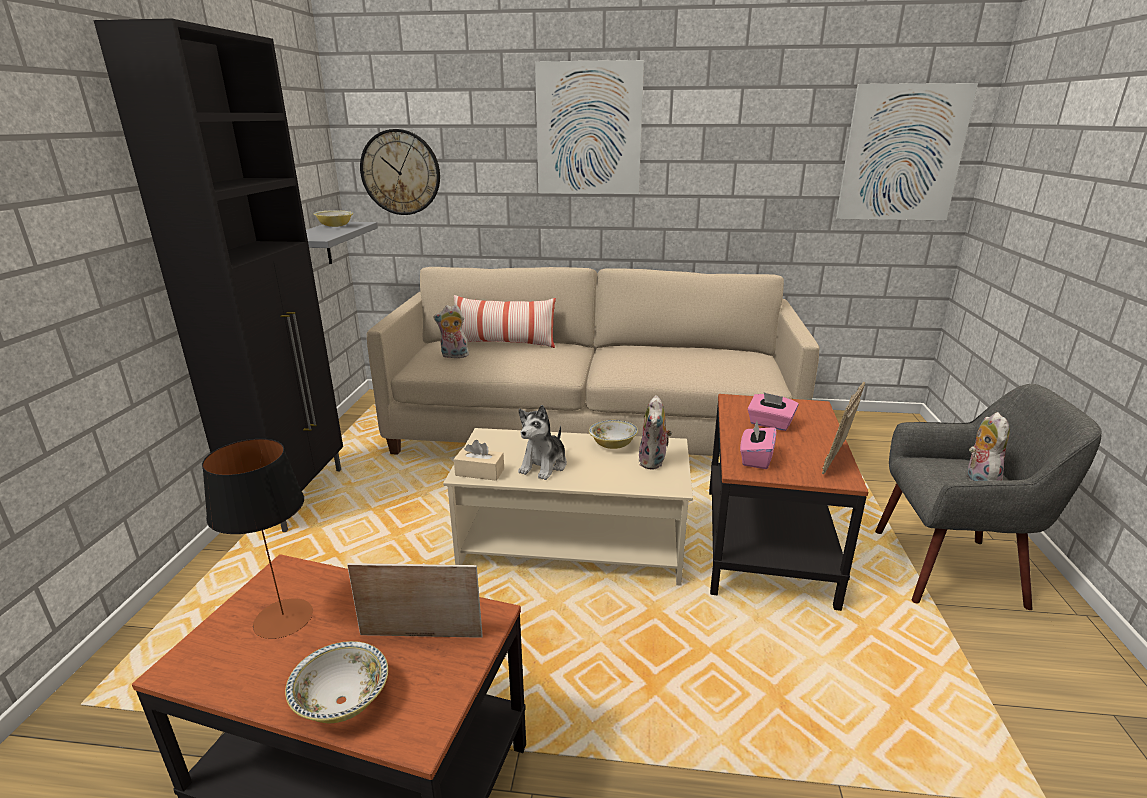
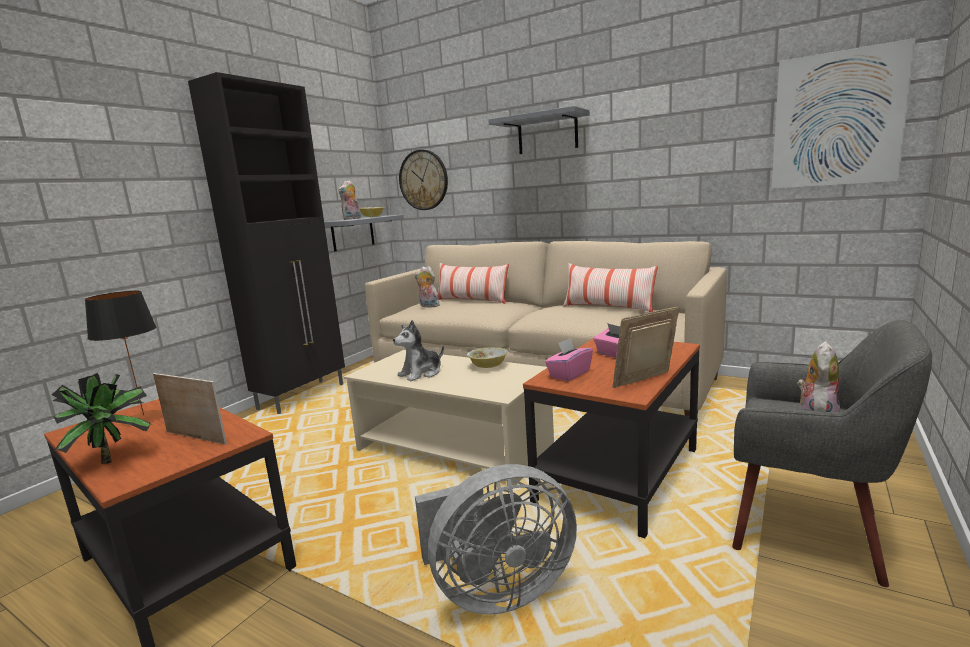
camera: 25 degrees right, 10 degrees down
(342, 701) = (113, 459): bowl -> potted plant
(479, 472) = (373, 373): beige tissue box -> none
(588, 129) = (547, 133): picture -> grey shelf
(654, 462) = (506, 379): plush toy -> plush toy (352, 219)
(682, 350) = (608, 308): none -> pillow
(760, 705) = (496, 591): none -> grey fan

